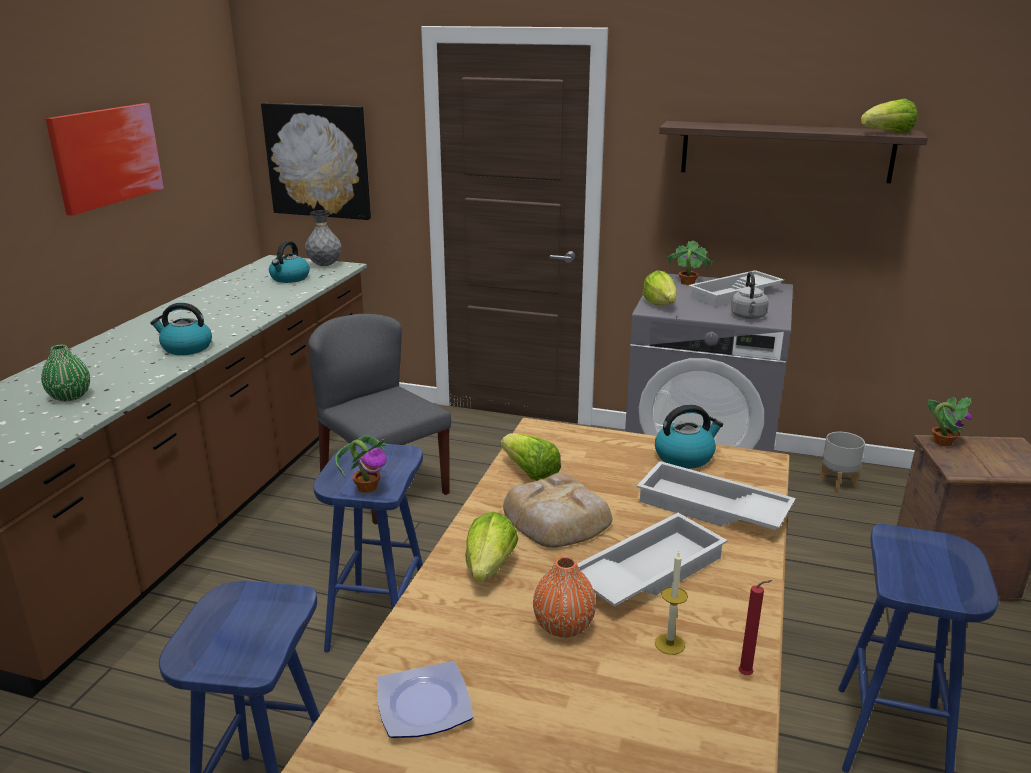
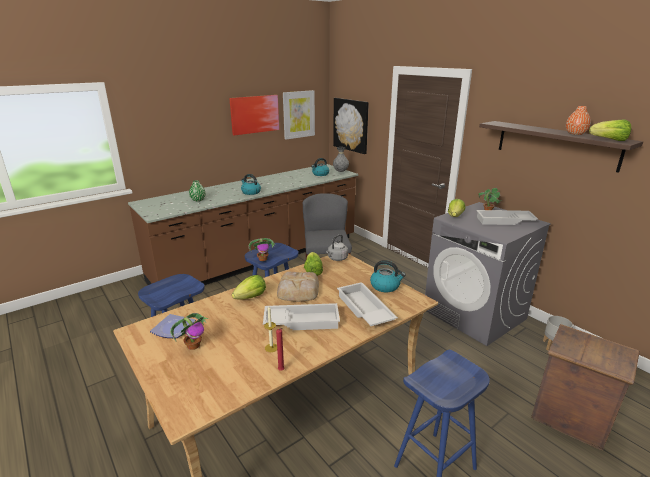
camera: 35 degrees right, 0 degrees up
(193, 148) = (298, 114): none -> picture
(563, 626) = (246, 325): orange vase -> orange vase (575, 133)
(748, 317) = (492, 232): grey kettle -> grey kettle (337, 258)
(942, 442) = (572, 333): potted plant -> potted plant (193, 345)

